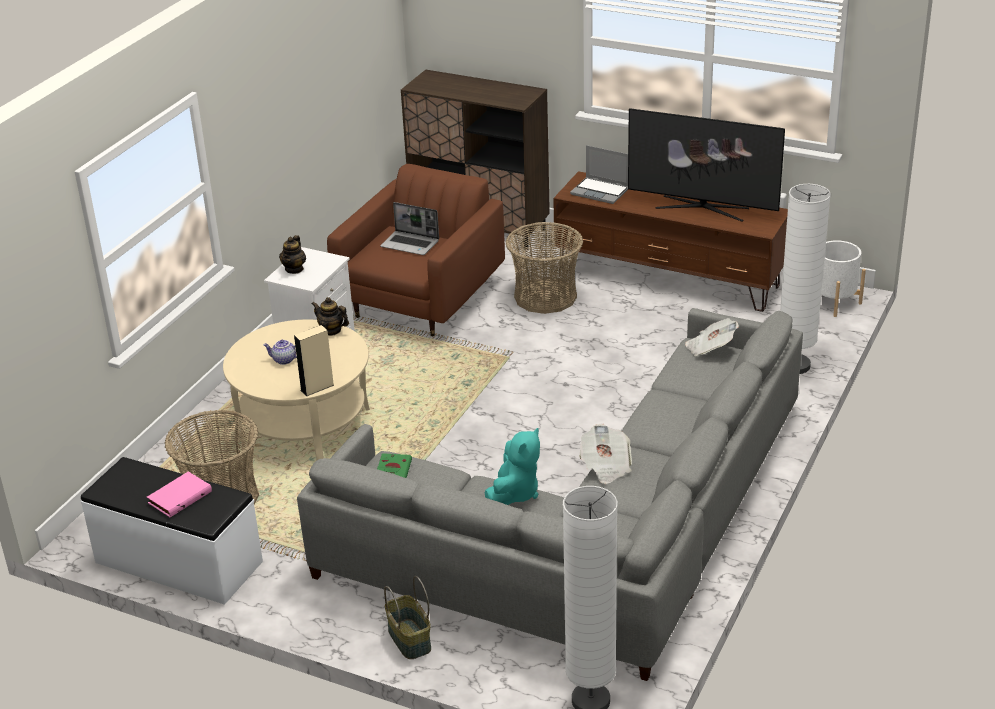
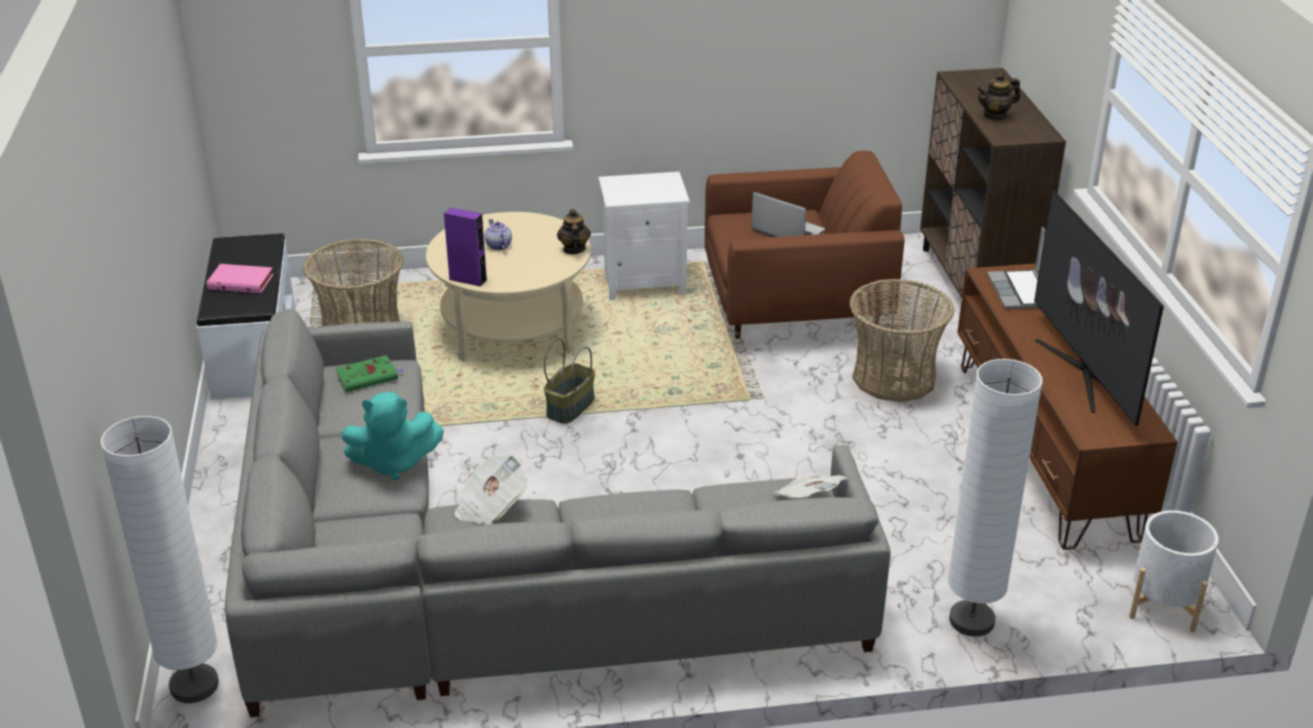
camera: 55 degrees right, 0 degrees up
(294, 269) = (634, 183): teapot -> teapot (995, 116)
(317, 387) = (468, 279): beige speaker -> purple speaker
(408, 639) = (223, 524): basket -> basket (570, 407)
(411, 244) = (786, 231): laptop -> laptop turned 135 degrees clockwise

